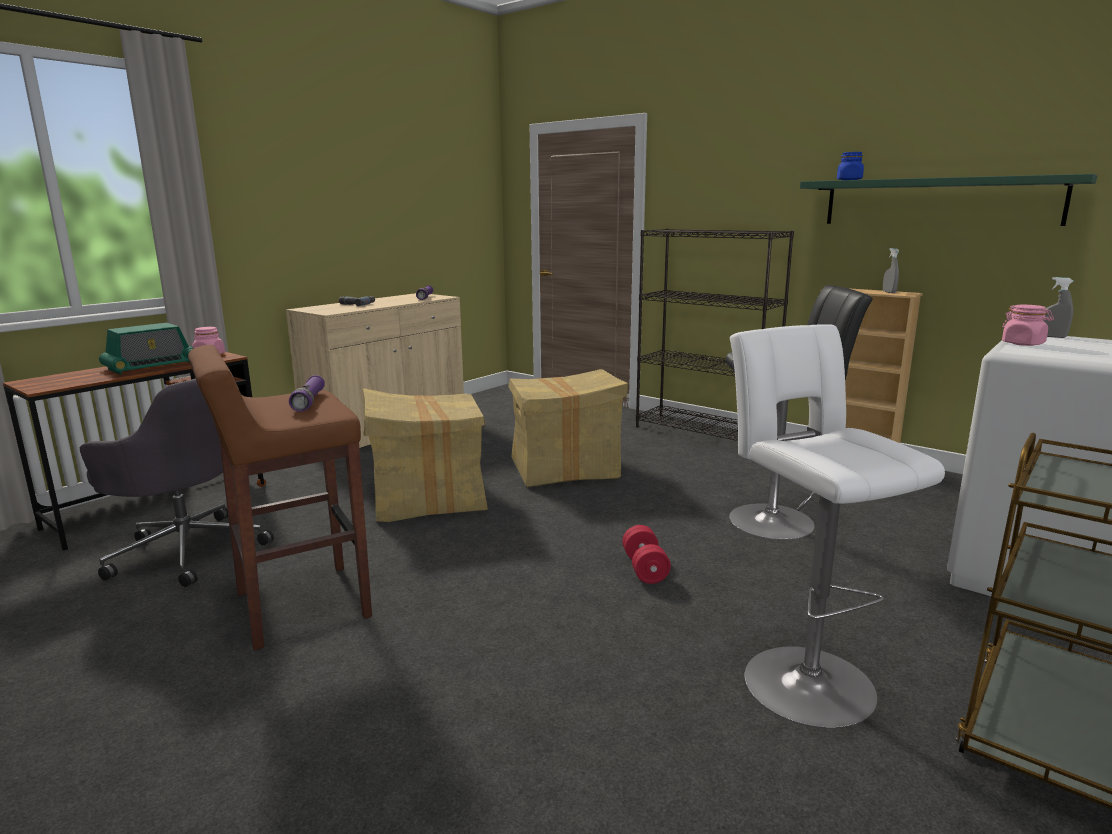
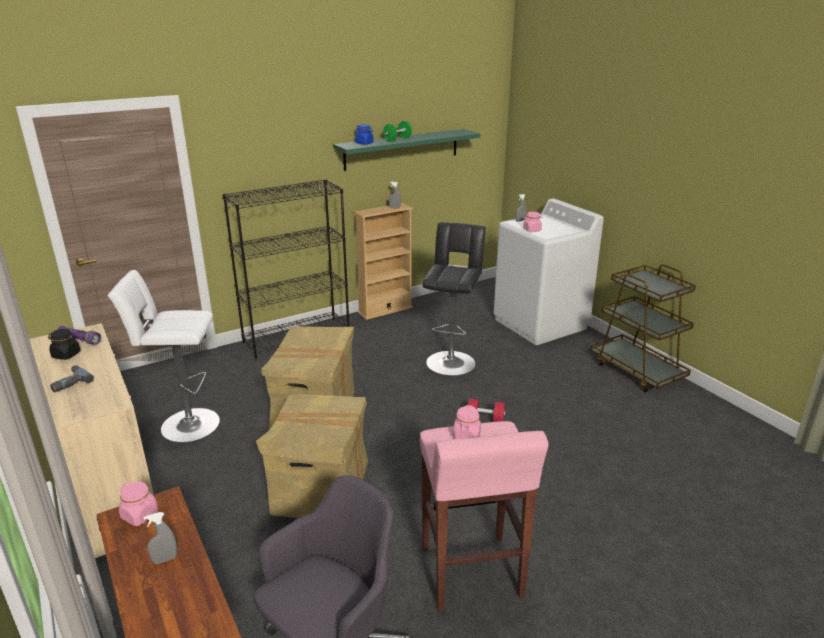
camera: 70 degrees left, 10 degrees up
(151, 366) = (165, 559): radio -> grey spray bottle
(299, 605) = (471, 573): brown stool -> pink stool
(309, 402) = (466, 436): purple flashlight -> pink jar
(399, 299) = (66, 355): none -> black jar
(801, 679) = (596, 407): white stool -> white stool (185, 425)
(909, 178) = (397, 140): none -> green dumbbell

